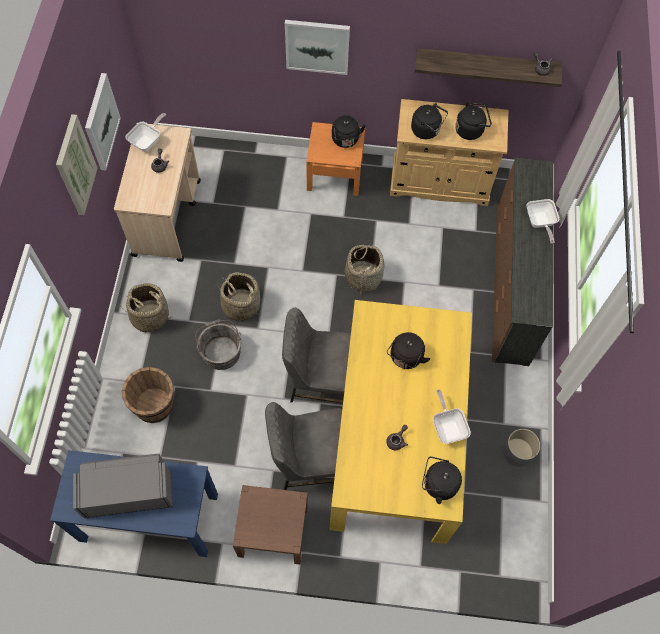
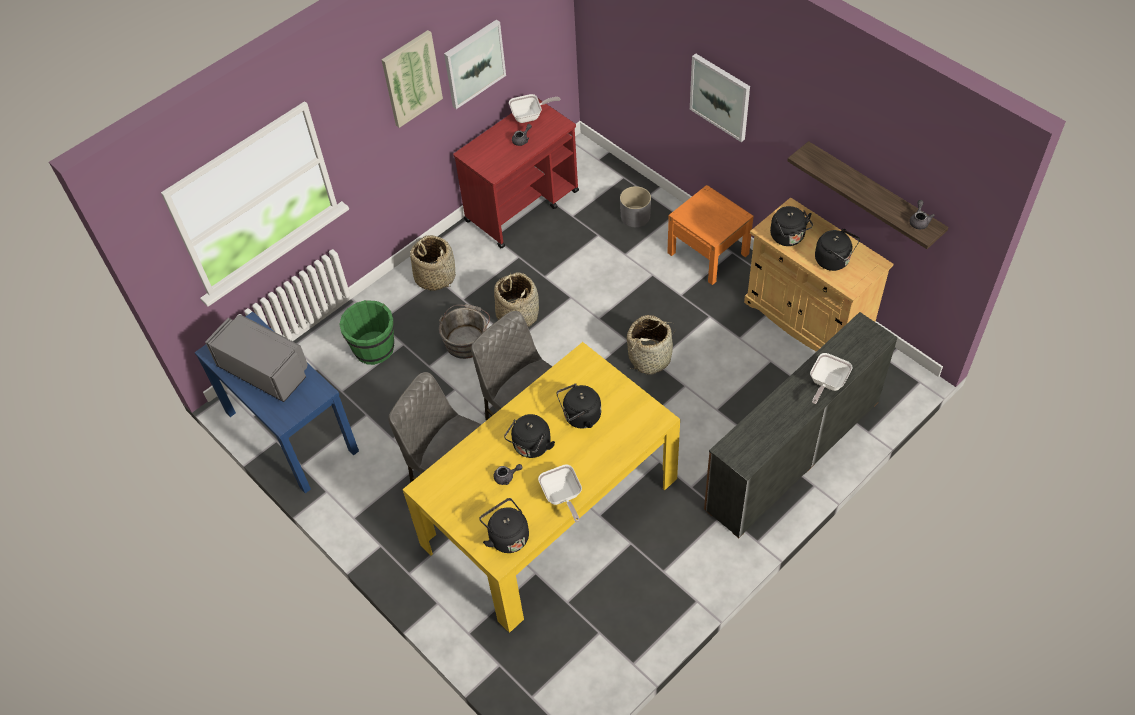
camera: 45 degrees right, 10 degrees down
(155, 405) = (374, 349): brown bucket -> green bucket
(167, 217) = (522, 205): beige cart -> red cart
(273, 531) = (374, 512): brown nightstand -> none
(346, 140) = (723, 217): black kettle -> black kettle (531, 447)
(448, 426) = (562, 497): frying pan -> frying pan turned 135 degrees clockwise
(518, 452) = (652, 606): grey planter -> grey planter (635, 216)

